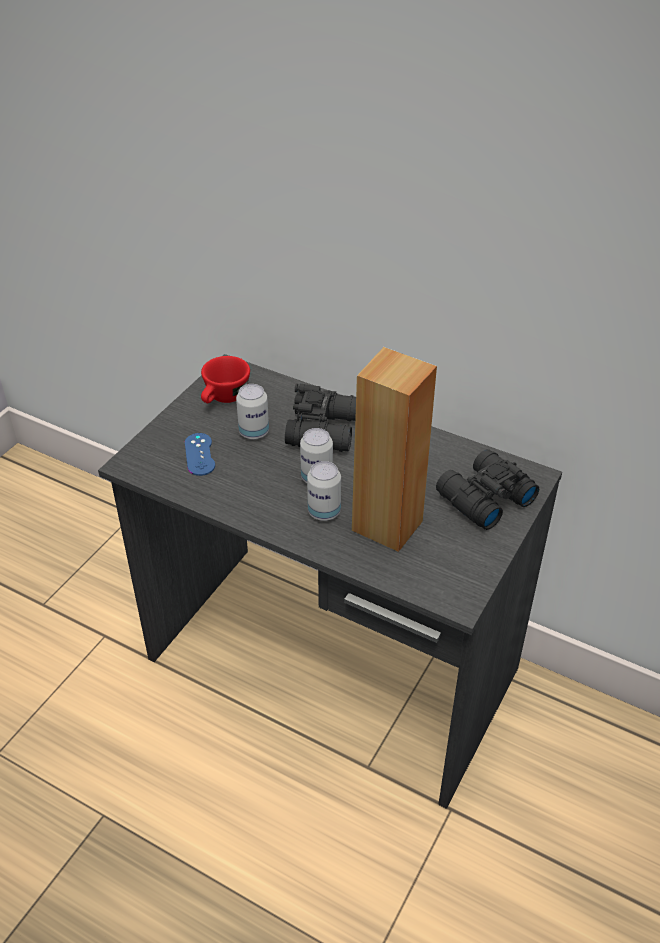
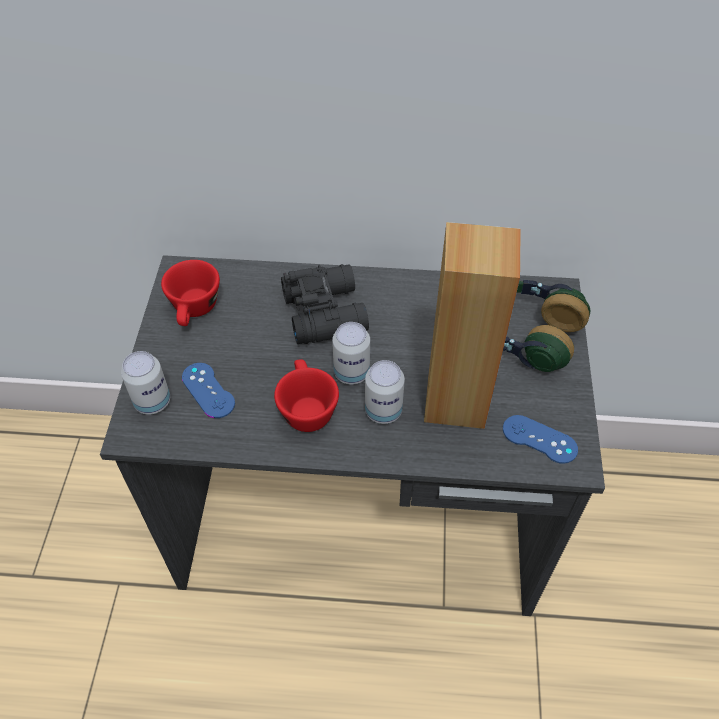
camera: 25 degrees left, 10 degrees up
(254, 432) = (252, 341): can -> can (152, 402)
(265, 490) = (306, 408): none -> red cup
(440, 575) = (539, 439): none -> blue game controller
(482, 498) = (526, 335): black binoculars -> headphones

